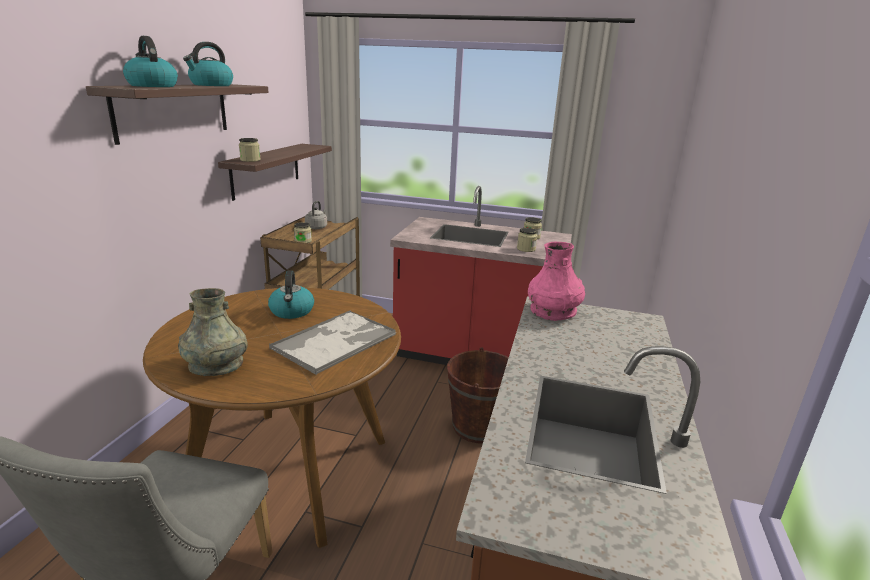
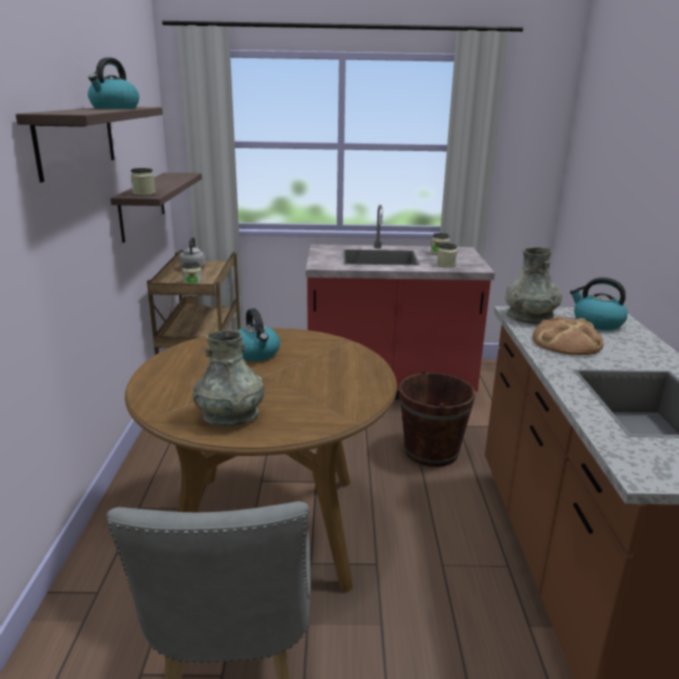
camera: 15 degrees left, 0 degrees up
(152, 86) = (75, 111): kettle -> kettle (596, 323)
(335, 341) = (330, 375): tray -> none
(553, 311) = (530, 316): pink vase -> grey vase
(564, 345) = (567, 342): none -> bread

